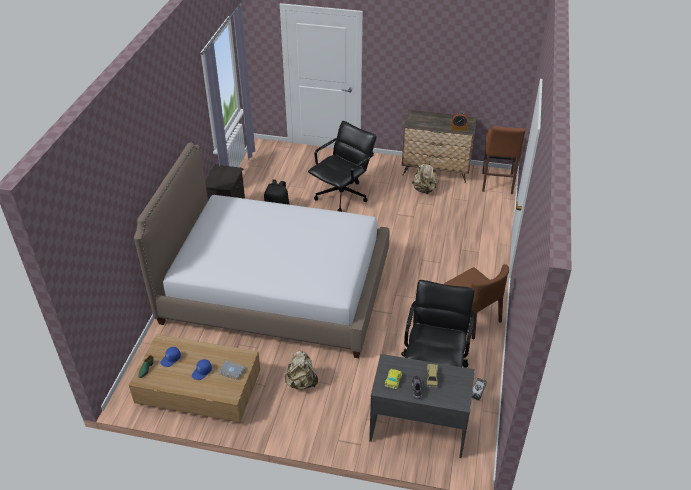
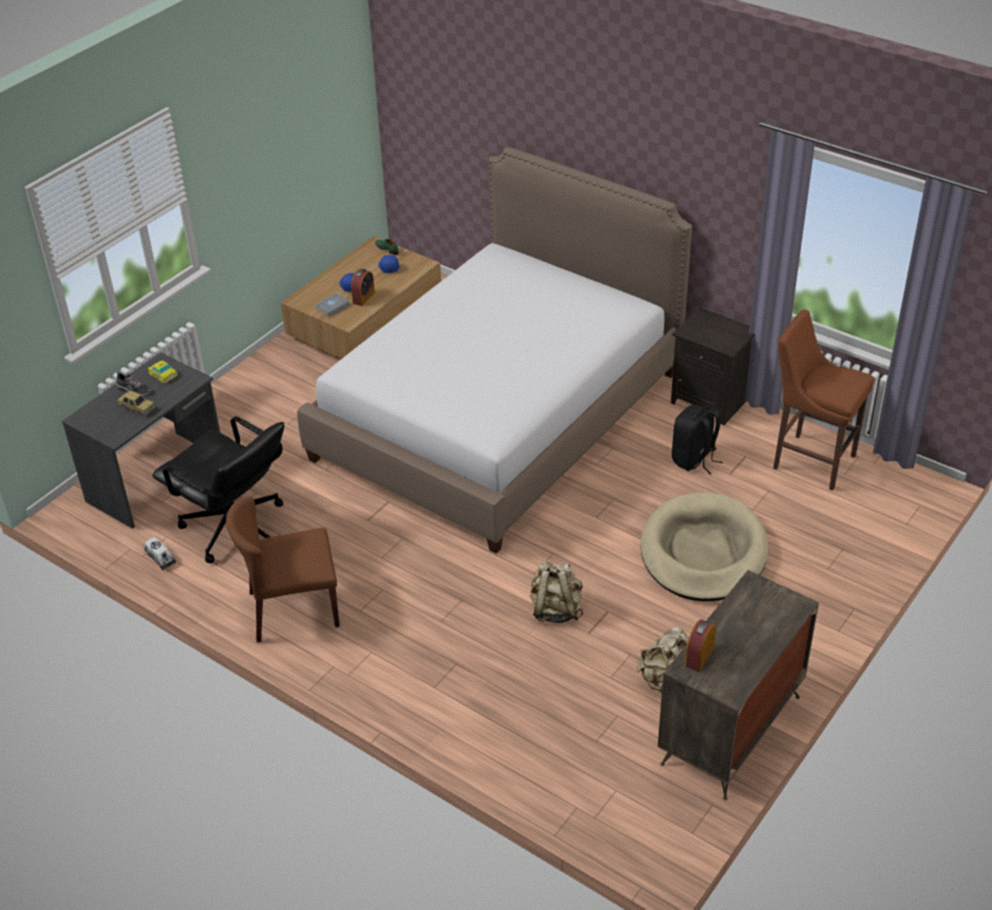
camera: 115 degrees right, 0 degrees up
(214, 358) = (363, 297): none -> alarm clock
(301, 382) = (310, 399): beige backpack -> beige backpack (555, 609)
(342, 196) = (703, 552): black office chair -> beige dog bed
(497, 184) = (629, 820): brown stool -> brown stool (810, 460)

